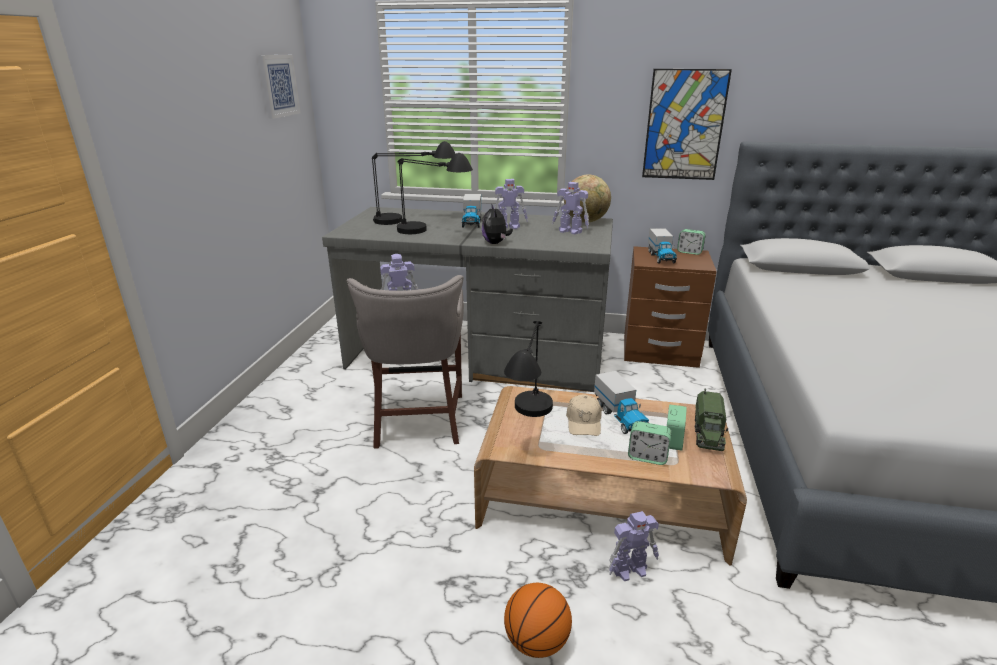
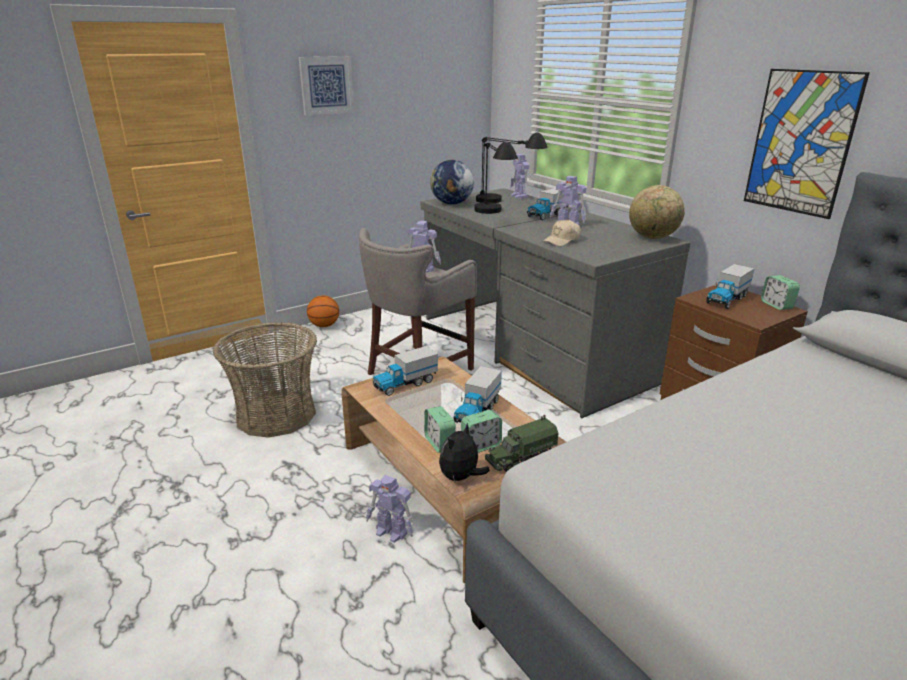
camera: 45 degrees right, 0 degrees up
(278, 86) = (446, 73): picture -> picture (326, 85)
(347, 544) = (276, 415): none -> basket
(362, 232) = (451, 203): none -> globe
(496, 243) = (522, 234): plush toy -> plush toy (461, 477)
(528, 425) = (405, 384): black table lamp -> toy truck
(536, 641) = (277, 523): basketball -> basketball (324, 325)
(570, 231) = (612, 241): toy robot -> toy robot (519, 196)
(584, 422) = (444, 401): beige cap -> beige cap (562, 240)

